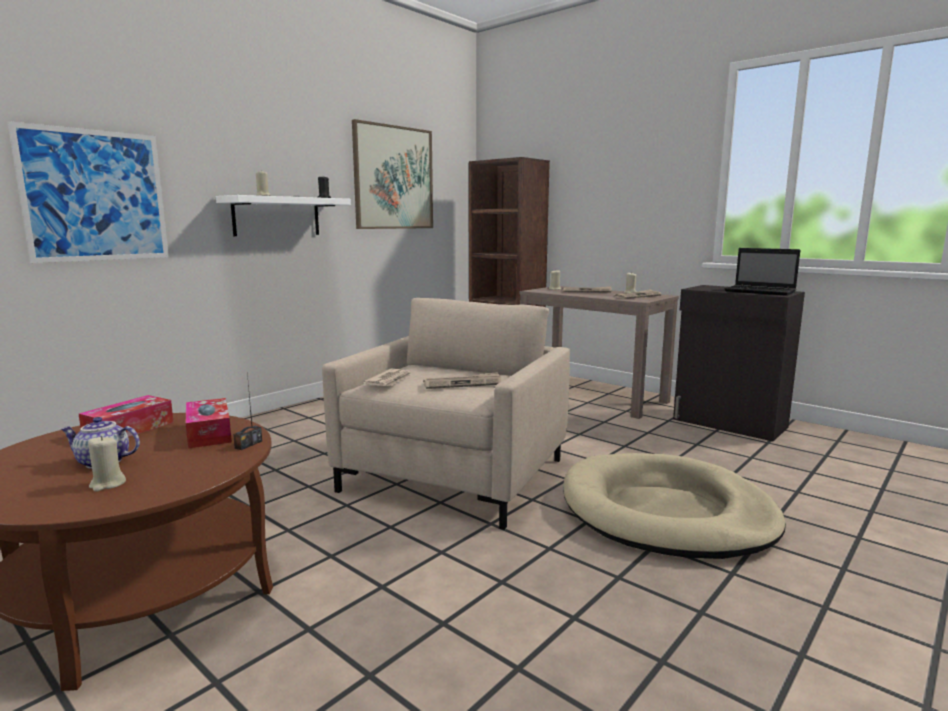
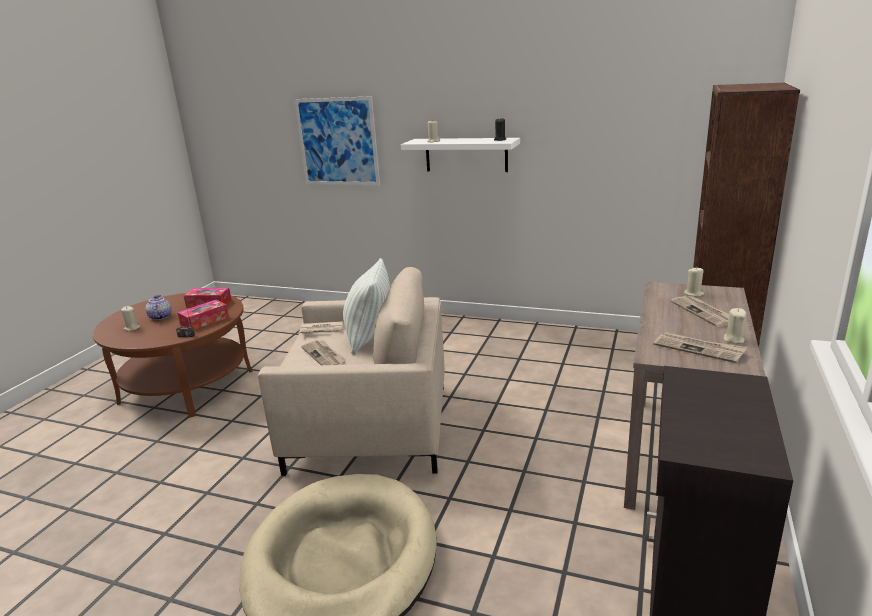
camera: 70 degrees right, 10 degrees up
(393, 178) = (613, 109): picture -> none
(439, 369) = (369, 337): none -> pillow
(761, 292) = (713, 432): laptop -> none

